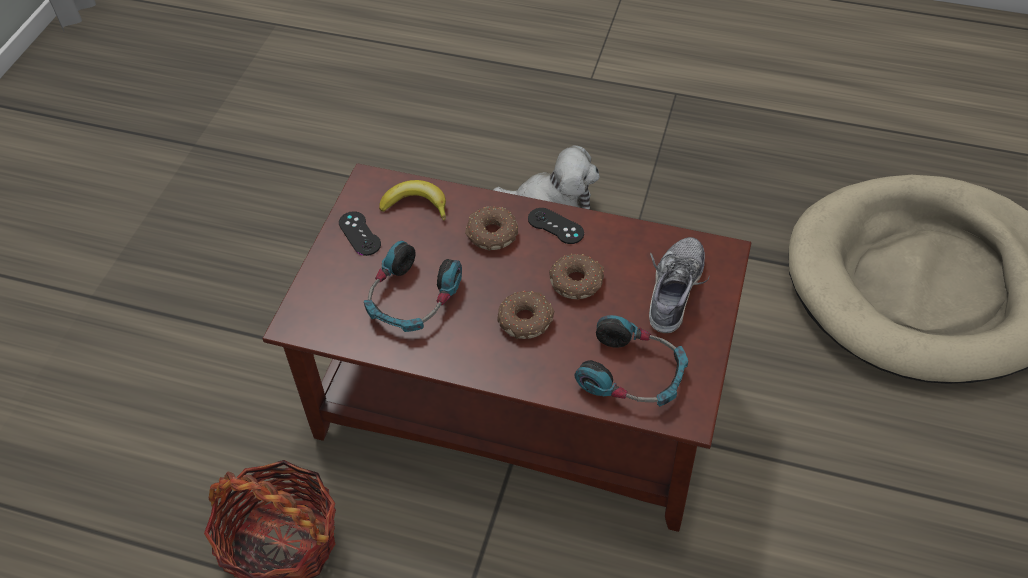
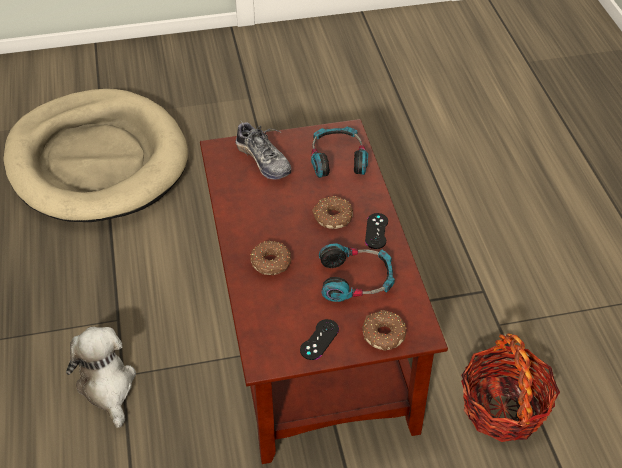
camera: 120 degrees left, 5 degrees down
(416, 205) = (269, 319): banana -> none
(555, 226) = (242, 232): black game controller -> black game controller (376, 231)
(577, 282) = (285, 204): donut -> donut (383, 334)
(674, 291) = (263, 160): shoe -> shoe turned 120 degrees counterclockwise

